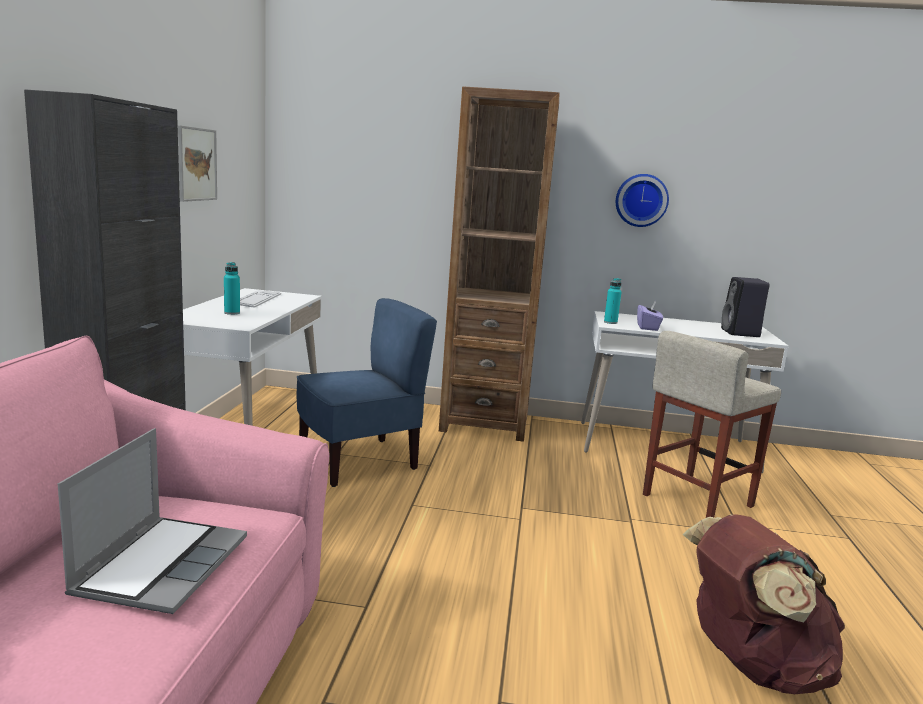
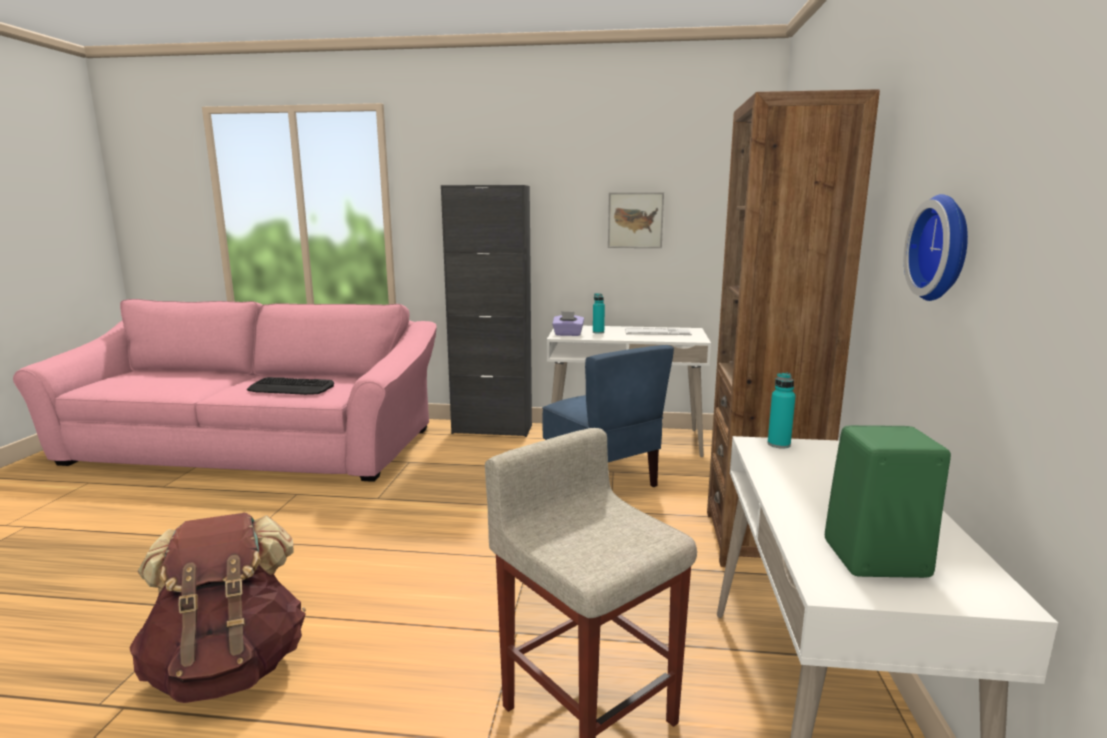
camera: 90 degrees right, 0 degrees up
(162, 565) = (291, 388): laptop -> keyboard
(648, 327) = (780, 467): purple tissue box -> purple tissue box (568, 334)
(741, 333) = (872, 559): black speaker -> green speaker

